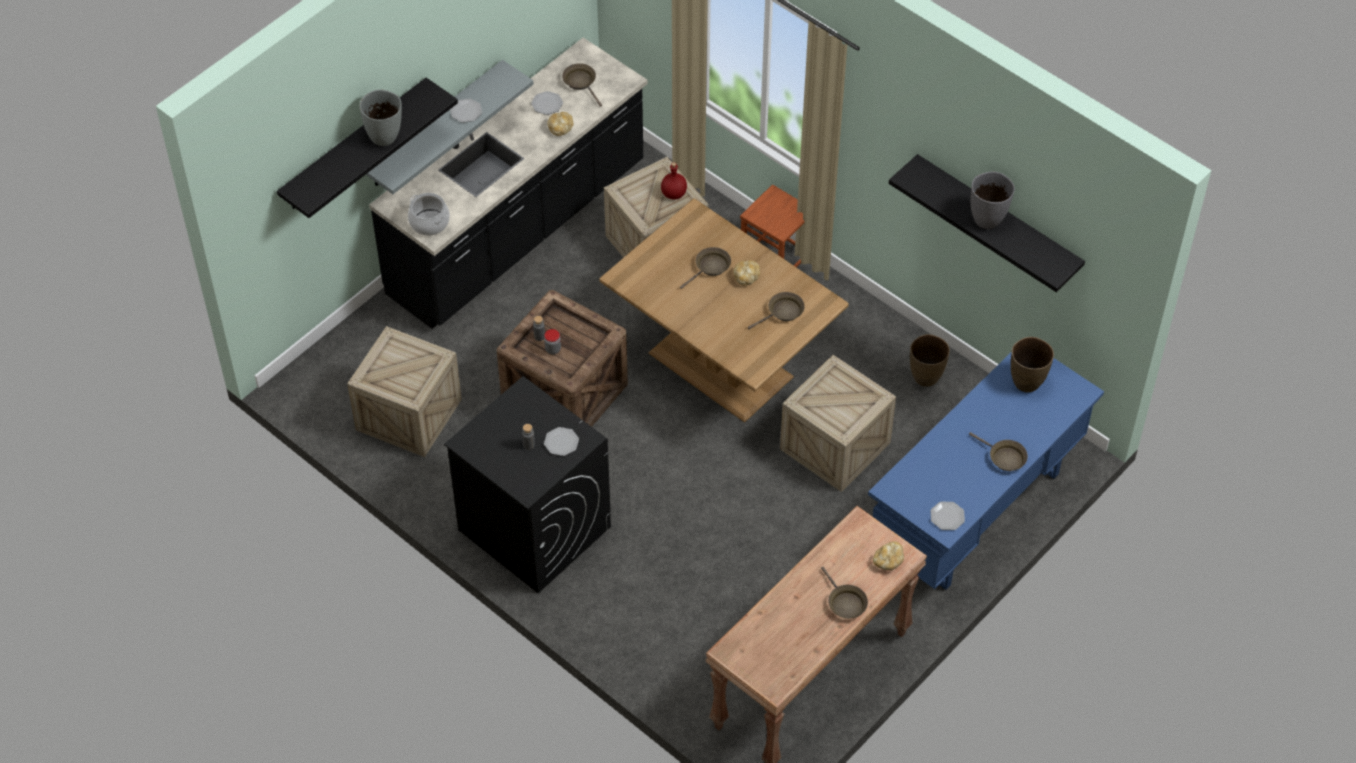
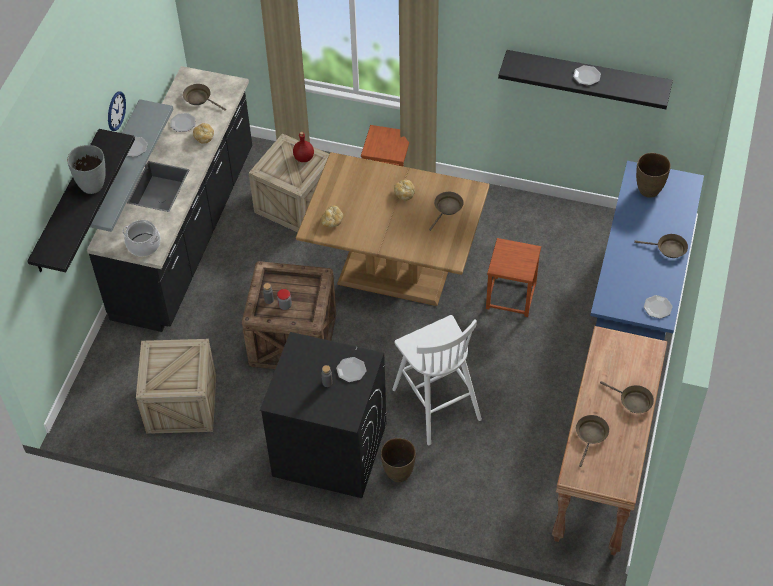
camera: 25 degrees left, 0 degrees up
(459, 64) = (116, 111): none -> wall clock
(677, 527) = (435, 403): none -> white stool
(710, 267) = (374, 197): brown frying pan -> brown frying pan (591, 435)
(835, 446) = (511, 296): crate -> brown stool
(888, 561) = (643, 356): bread -> bread (332, 221)
(925, 377) = (543, 222): brown vase -> brown vase (398, 472)
(987, 219) = (586, 76): grey vase -> plate

